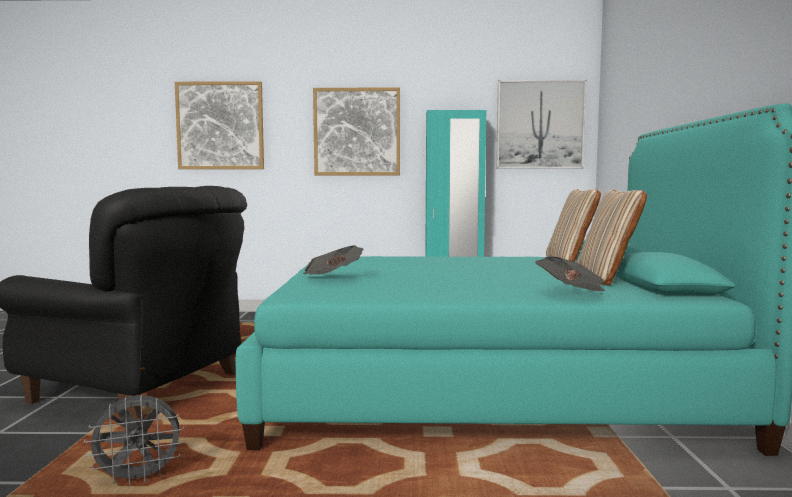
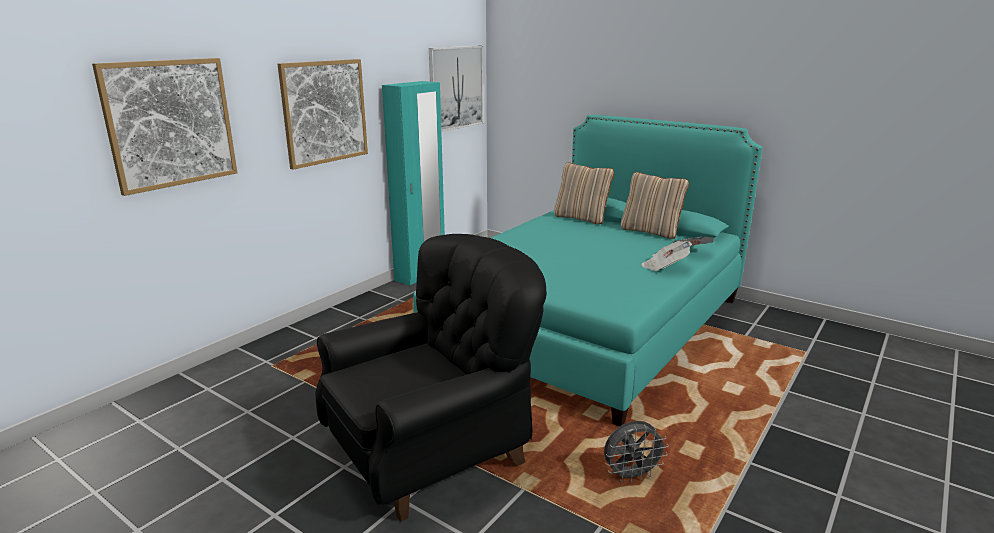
camera: 55 degrees left, 15 degrees up
(139, 478) = (631, 476): grey fan -> grey fan turned 60 degrees clockwise
(333, 278) = (569, 287): newspaper -> newspaper (664, 267)

